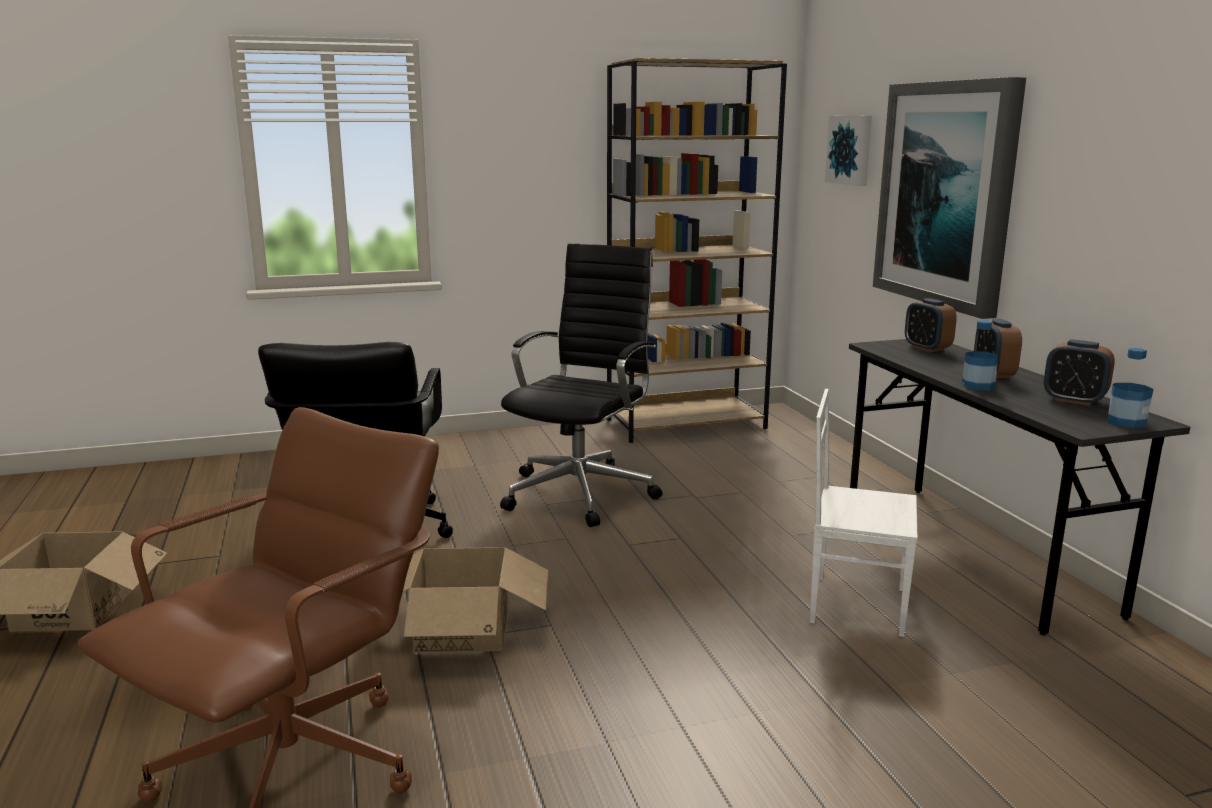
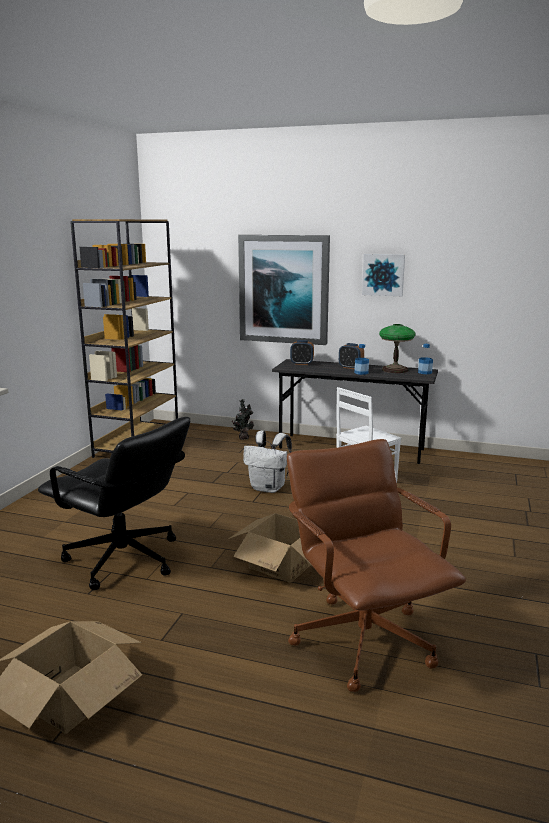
camera: 55 degrees left, 0 degrees up
(582, 492) = (176, 492): black office chair -> none
(691, 540) = (269, 488): none -> white backpack
(834, 466) = (243, 438): none -> potted plant
(851, 149) = (200, 268): picture -> picture (383, 274)
(1074, 400) = (395, 370): alarm clock -> table lamp

